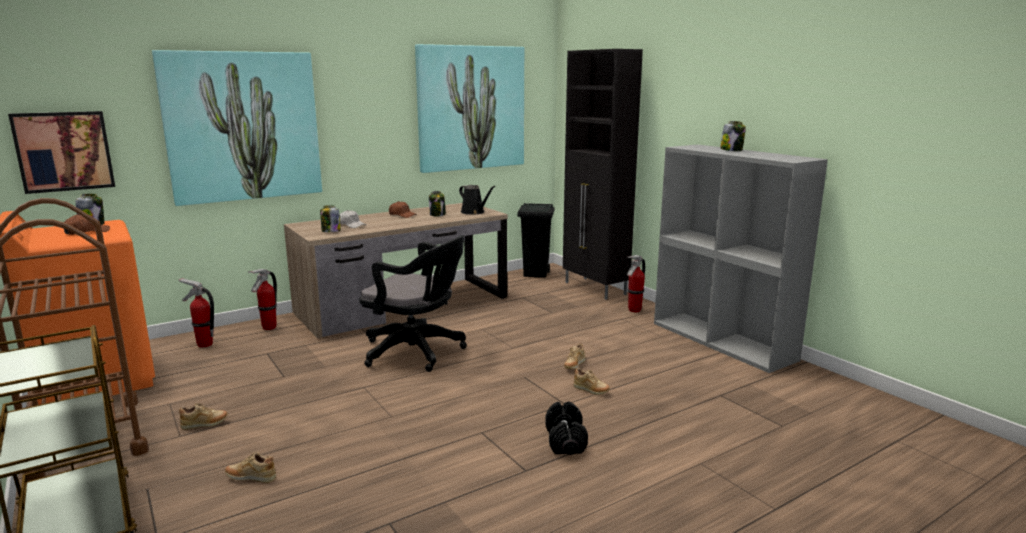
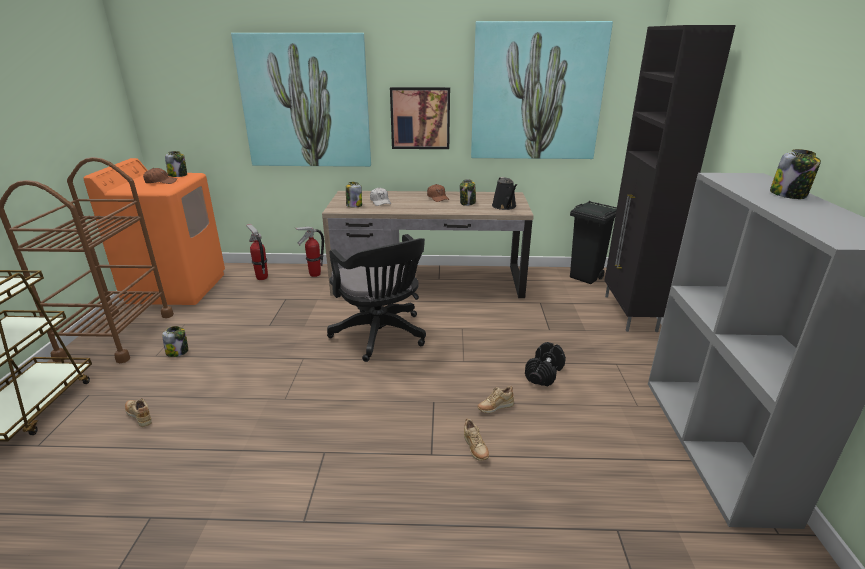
camera: 35 degrees right, 10 degrees up
(64, 151) = (179, 115): picture -> picture (420, 118)
(205, 425) = (178, 352): beige shoe -> jar
(566, 441) = (378, 504): black dumbbell -> black dumbbell (544, 373)
(634, 310) = (644, 357): fire extinguisher -> none

